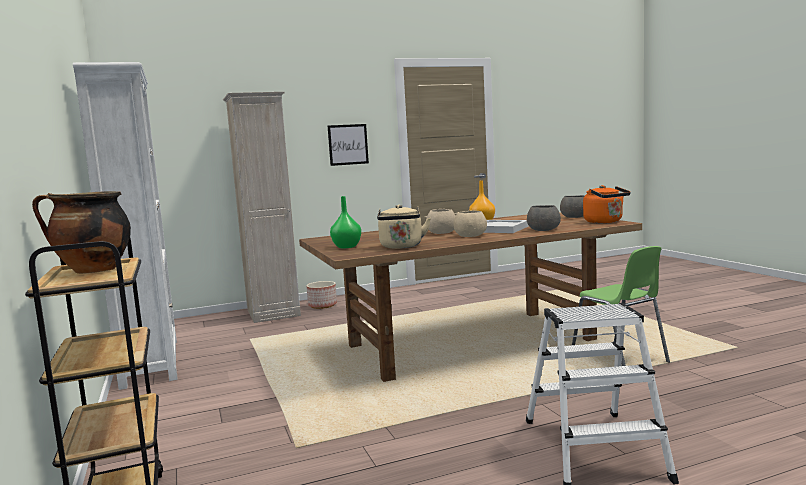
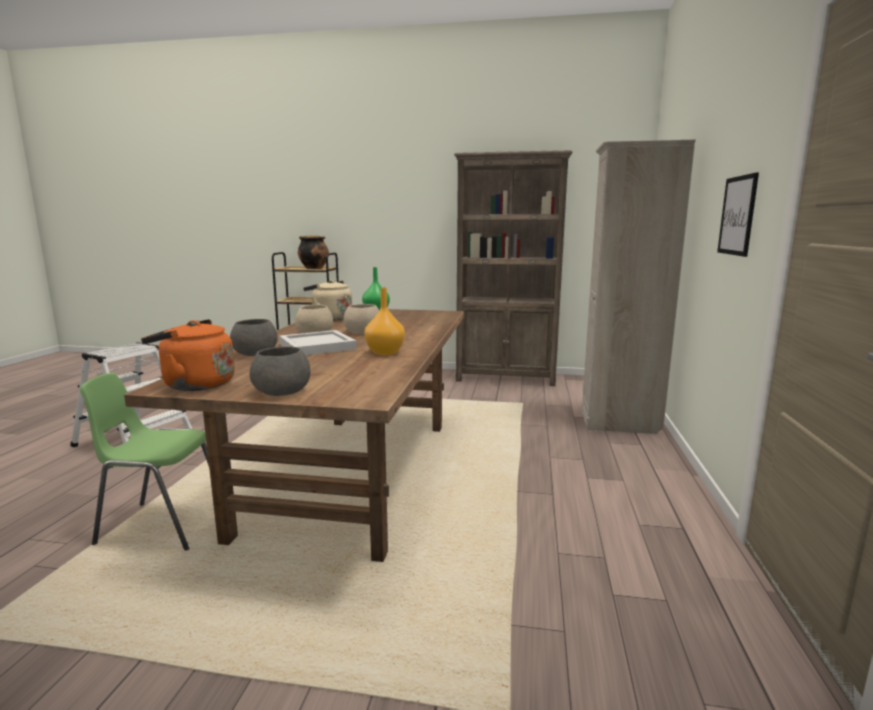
camera: 120 degrees right, 5 degrees up
(151, 362) = (506, 378): white bookcase -> brown bookcase
(322, 305) = (630, 446): planter -> none

